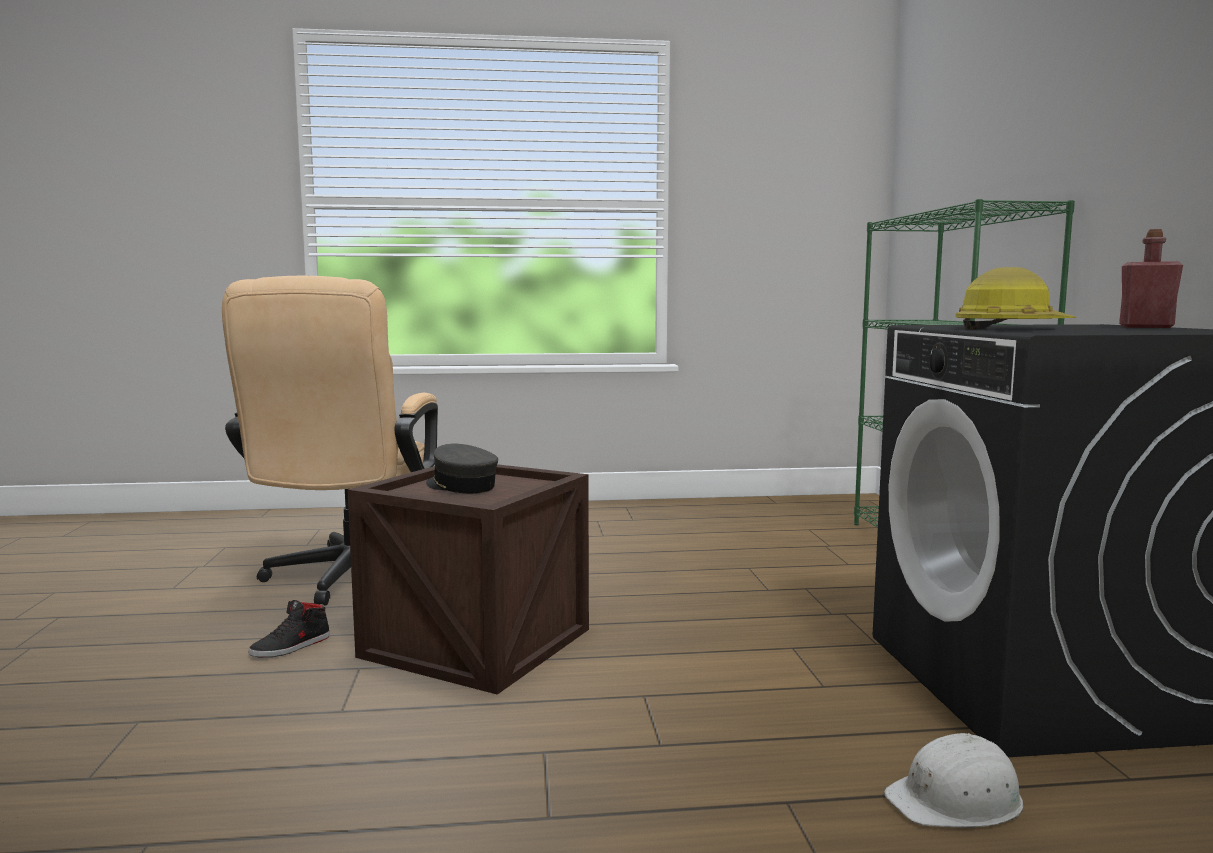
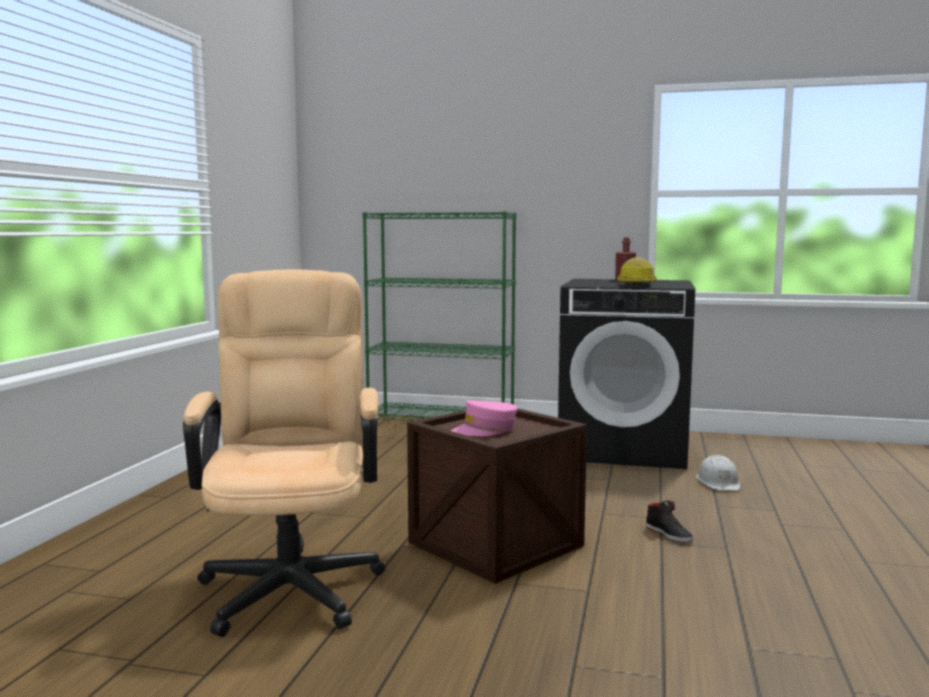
camera: 70 degrees left, 0 degrees up
(291, 647) = (454, 607): black shoe -> black shoe (669, 534)
(347, 579) = (293, 581): beige office chair -> beige office chair turned 120 degrees counterclockwise
(461, 486) = (485, 430): grey cap -> pink cap

